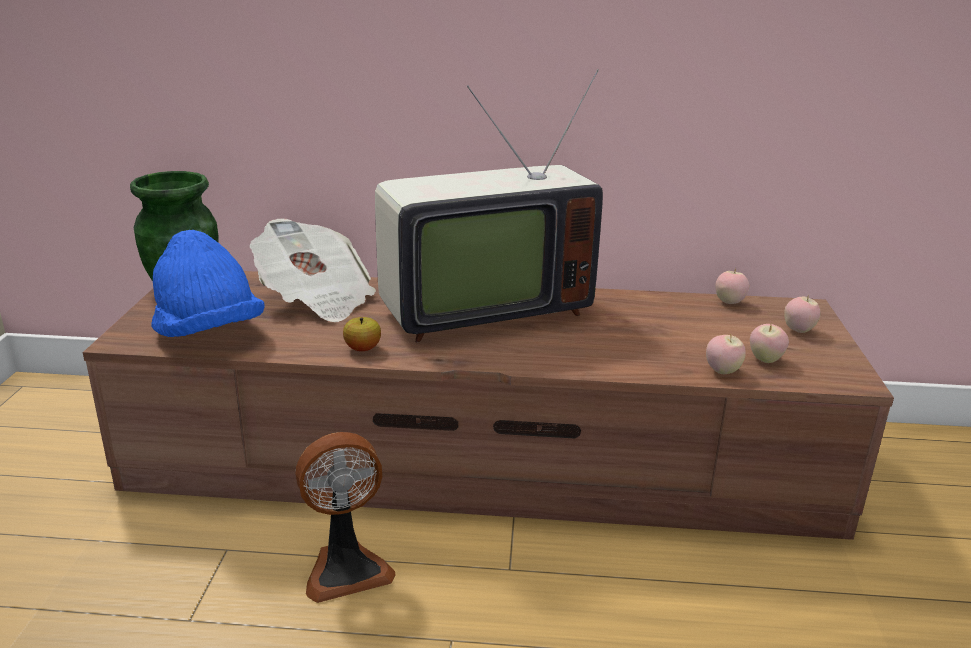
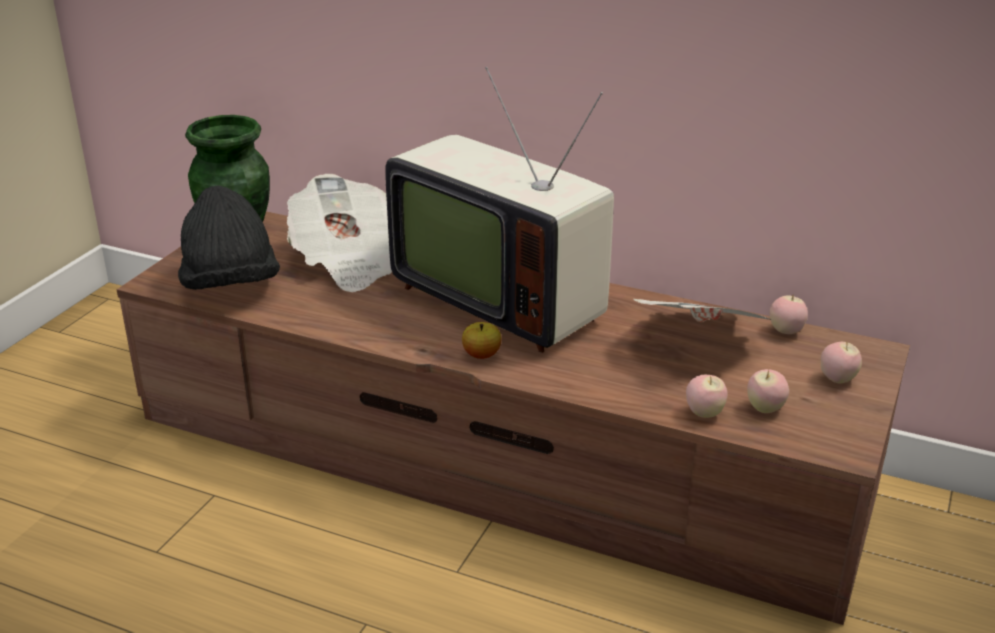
camera: 20 degrees right, 5 degrees up
(208, 333) = (230, 286): blue hat -> black hat
(346, 569) = (307, 537): fan -> none
(362, 348) = (358, 326): apple -> apple (481, 355)
(479, 309) = (501, 298): television -> television turned 45 degrees clockwise
(670, 318) = (700, 341): none -> newspaper

